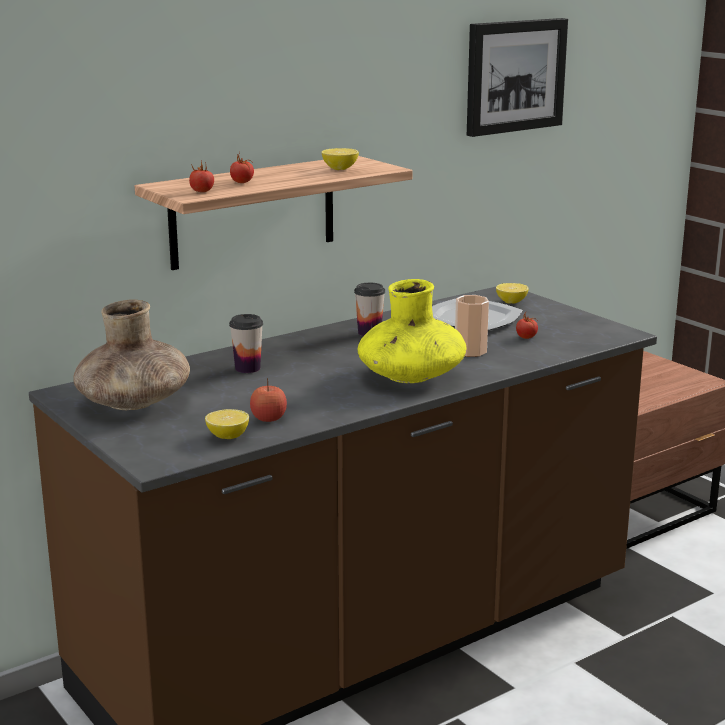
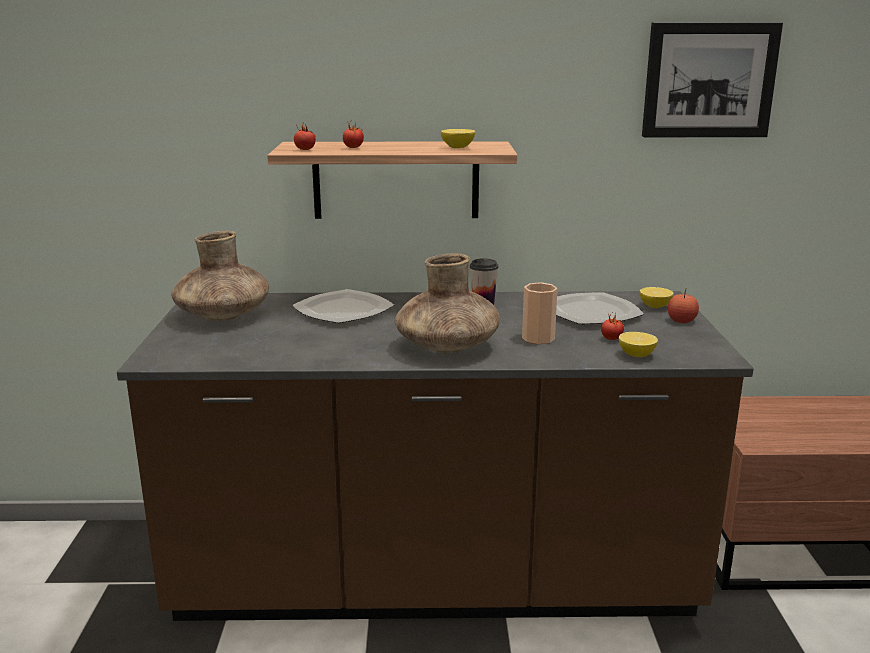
camera: 35 degrees right, 0 degrees up
(228, 436) = (230, 355): lemon -> lemon (636, 355)
(247, 368) = (342, 310): cup -> plate
(268, 418) = (281, 350): apple -> apple (681, 321)
(411, 377) = (447, 347): yellow vase -> brown vase

